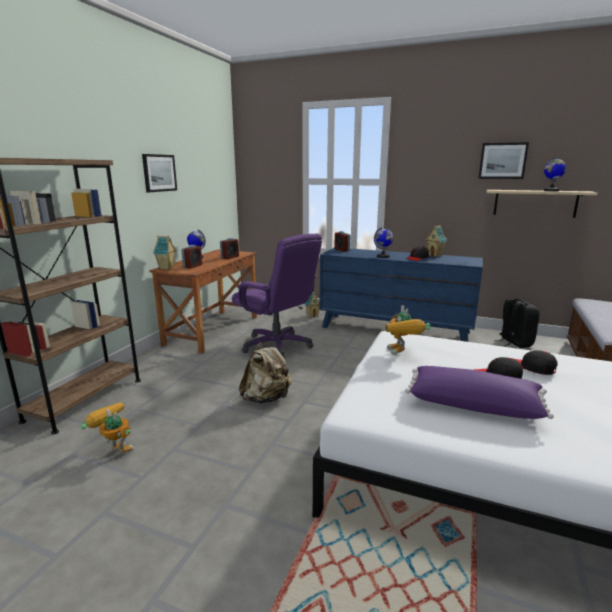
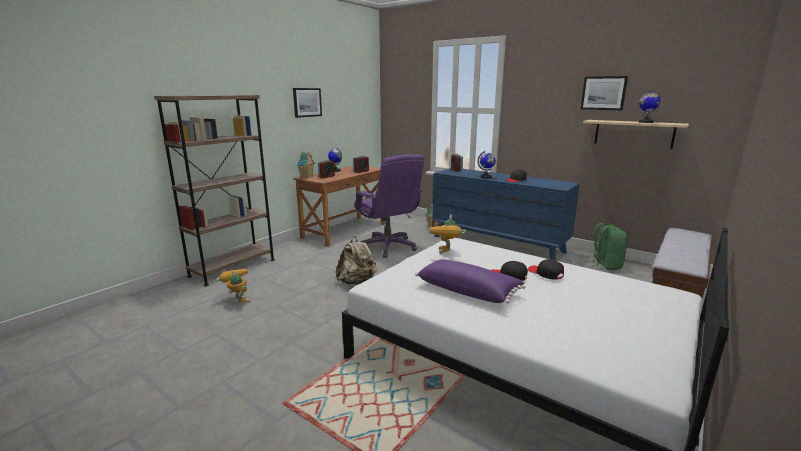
camera: 15 degrees right, 0 degrees up
(435, 255) = (535, 178): toy house -> none
(514, 342) = (605, 265): black backpack -> green backpack

